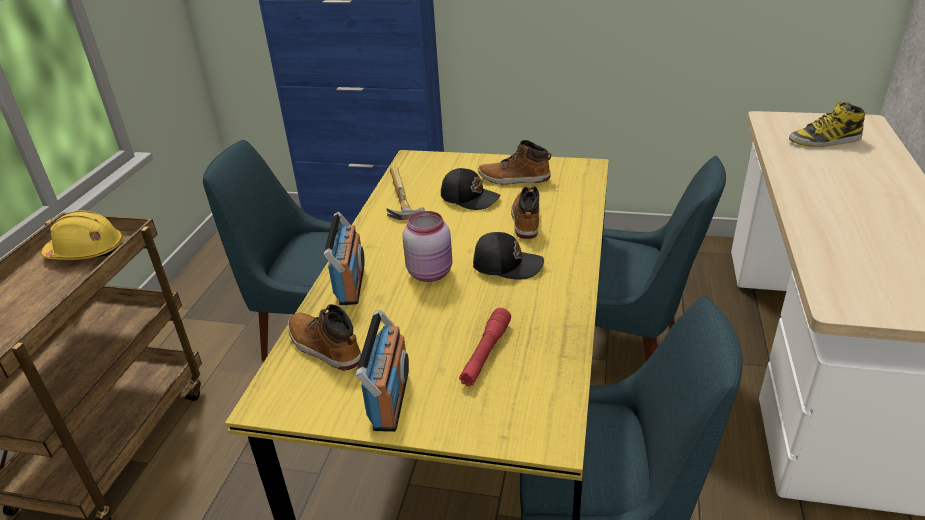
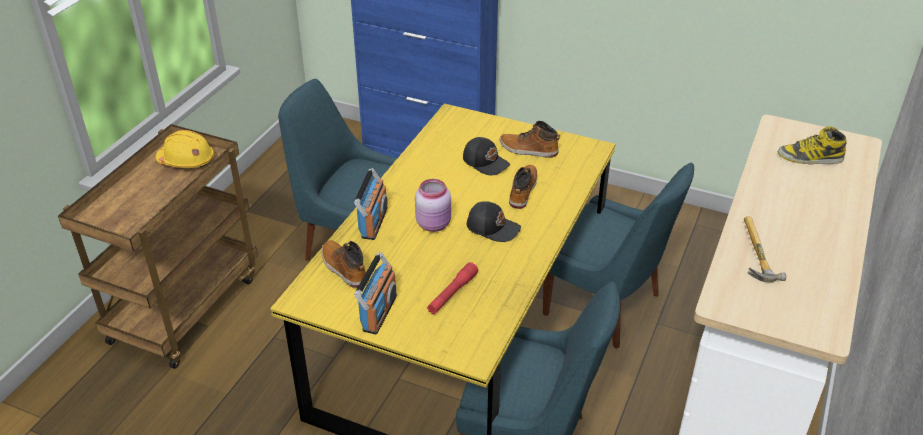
camera: 10 degrees right, 5 degrees up
(397, 198) = (428, 153): hammer -> hammer (753, 253)

